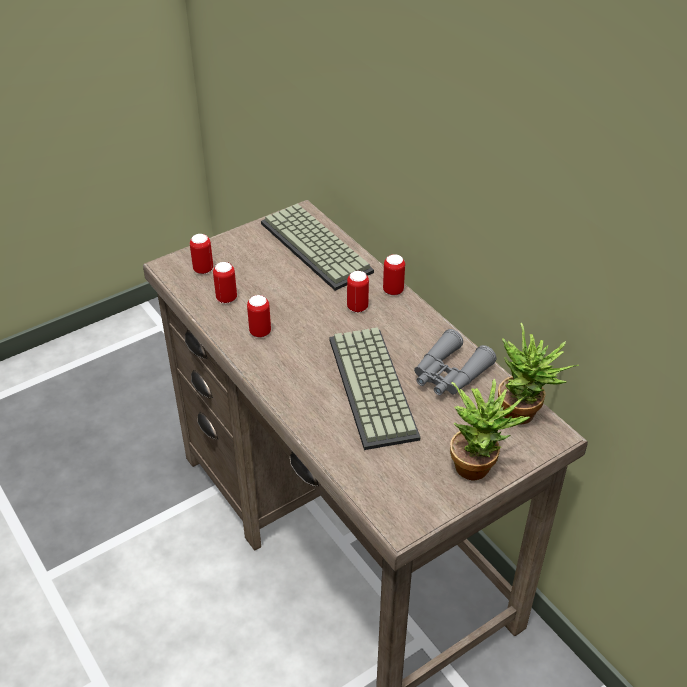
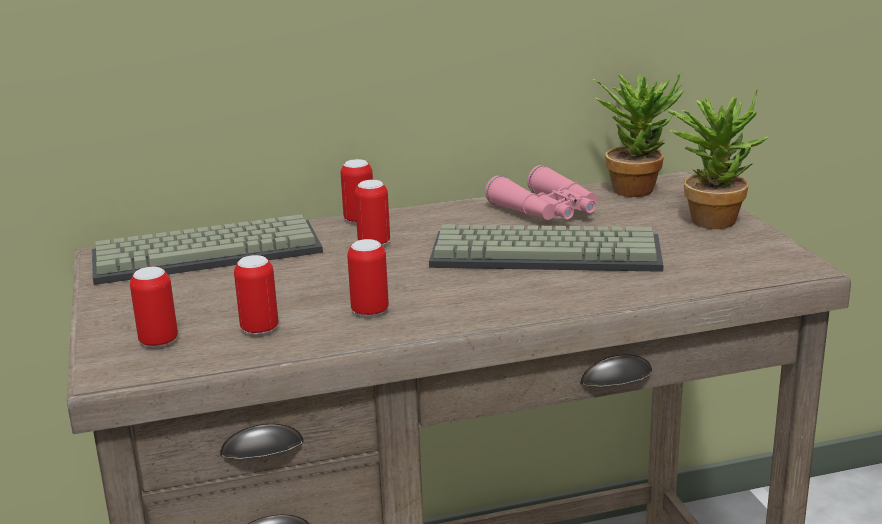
camera: 70 degrees left, 20 degrees down
(449, 374) = (547, 212): grey binoculars -> pink binoculars

